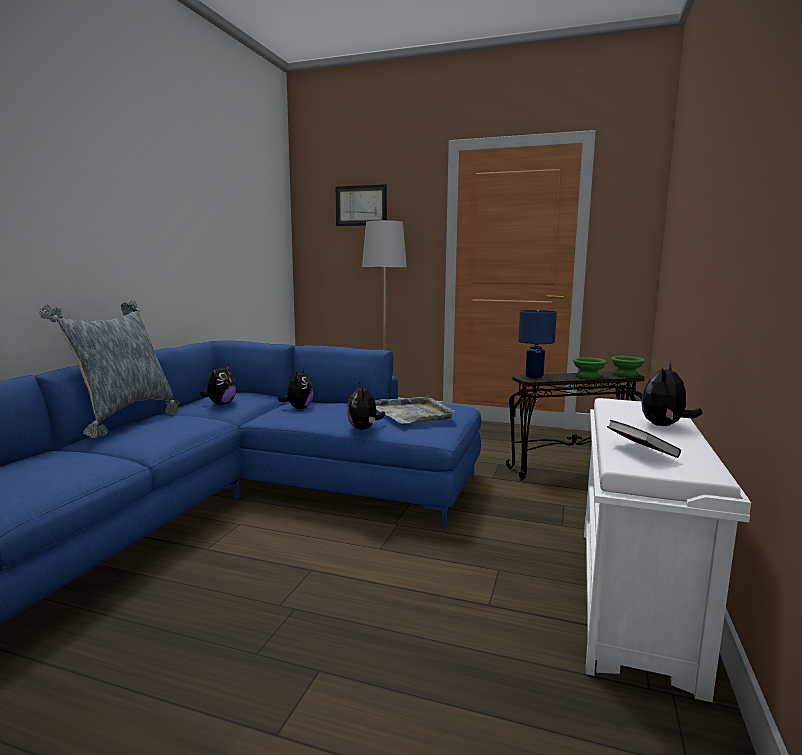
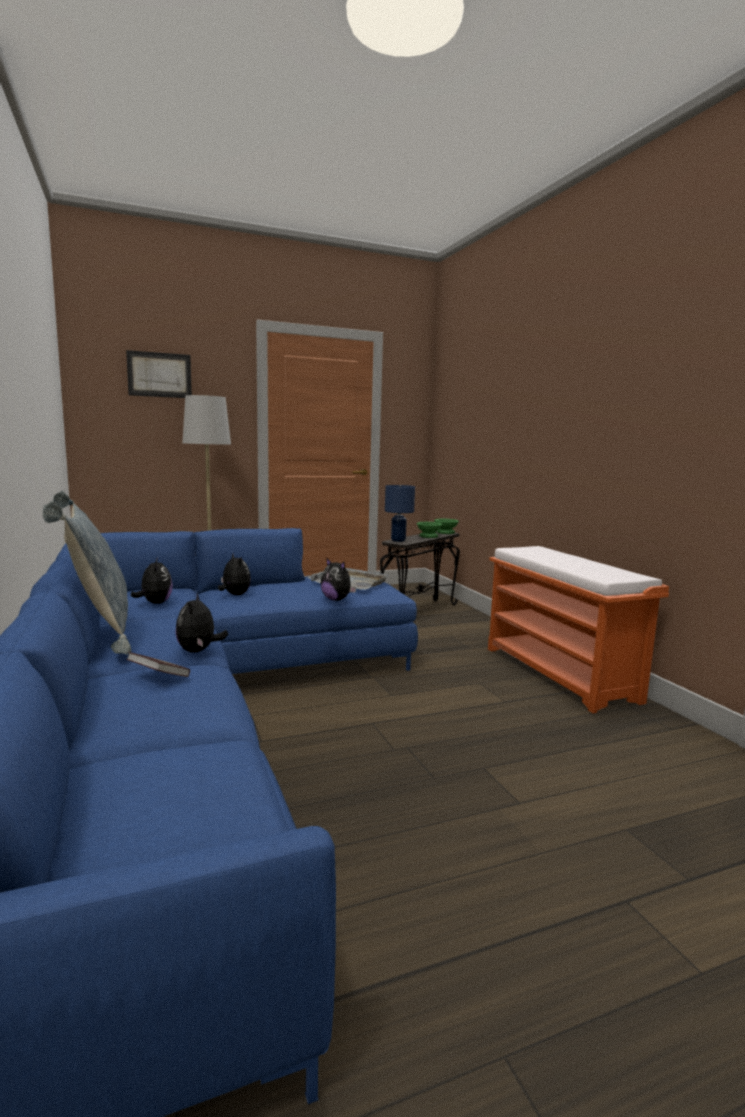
camera: 40 degrees left, 0 degrees up
(634, 599) = (560, 674): white bench -> orange bench
(640, 452) = (596, 572): book -> book (158, 677)
(664, 426) = (569, 558): plush toy -> plush toy (199, 651)

